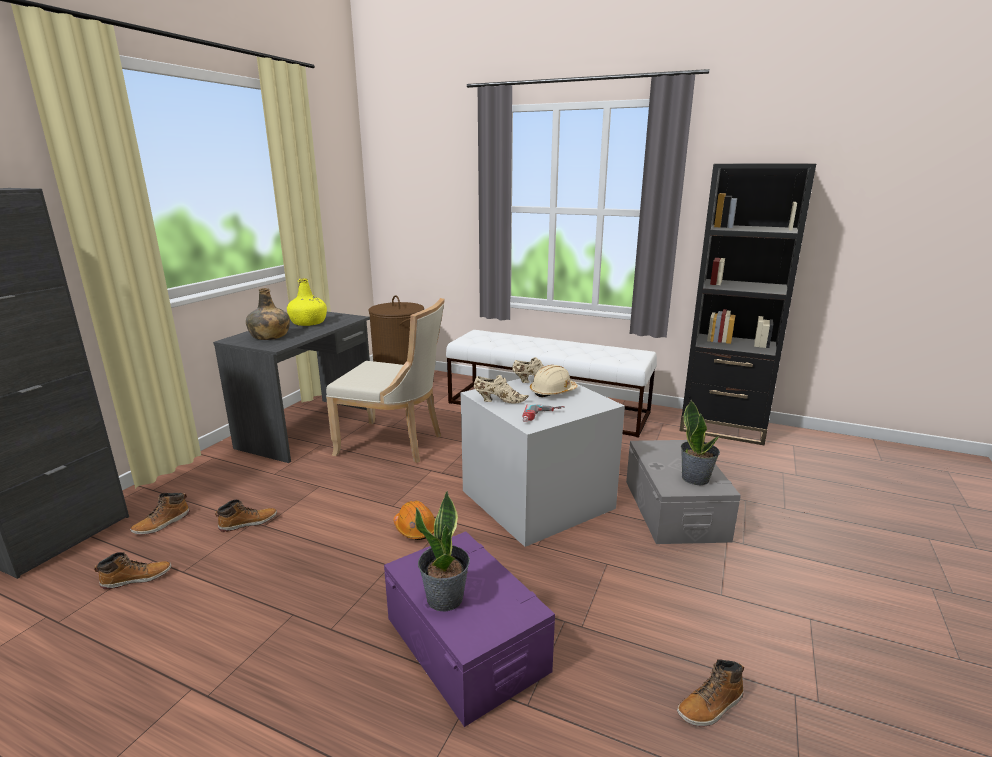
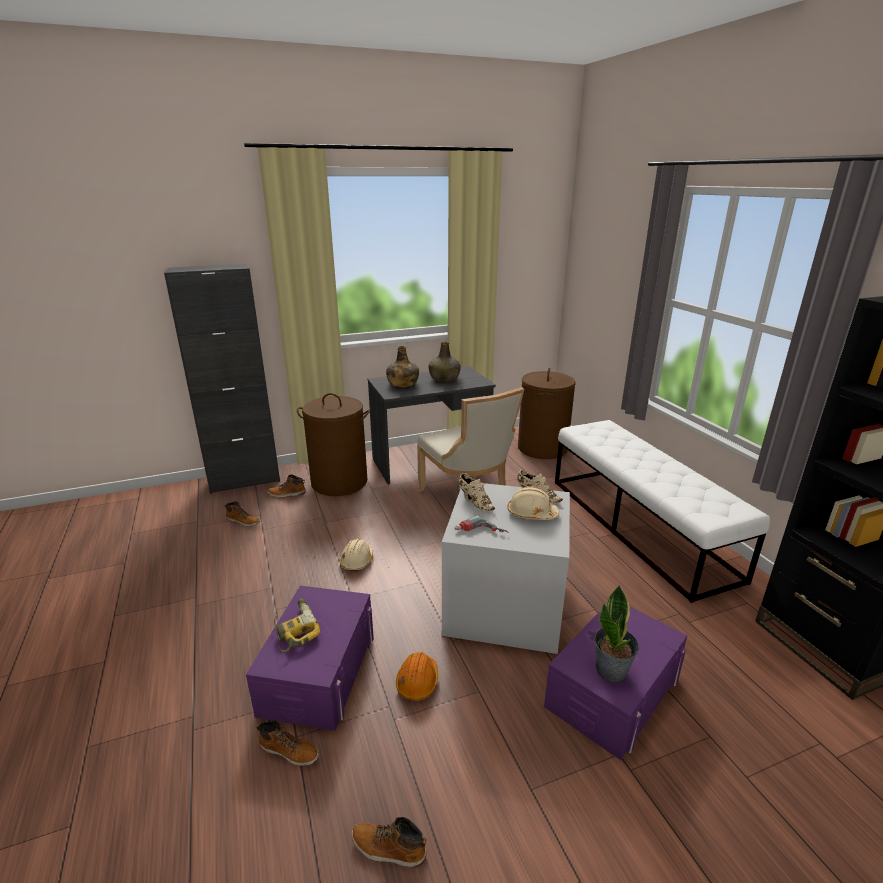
camera: 45 degrees right, 5 degrees up
(222, 484) = (339, 482): none -> brown laundry basket
(248, 523) = (320, 516): boot -> boot (289, 751)
(309, 323) = (444, 378): yellow bottle -> green bottle
(358, 538) = (357, 561): none -> beige hard hat
(415, 528) = (394, 575): orange hard hat -> orange hard hat (417, 682)
(445, 598) = (295, 629): potted plant -> power drill
(674, 509) = (612, 691): grey storage box -> purple storage box

